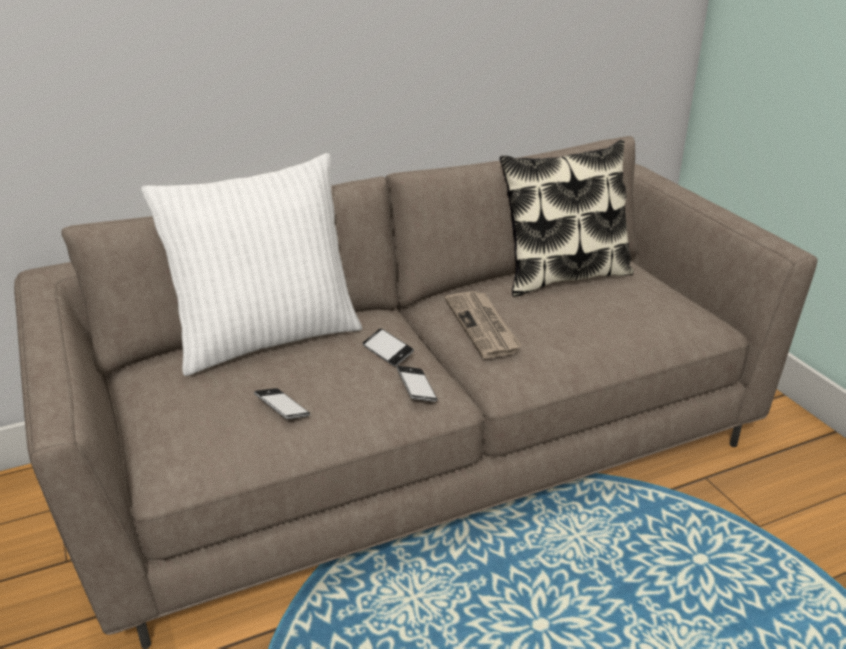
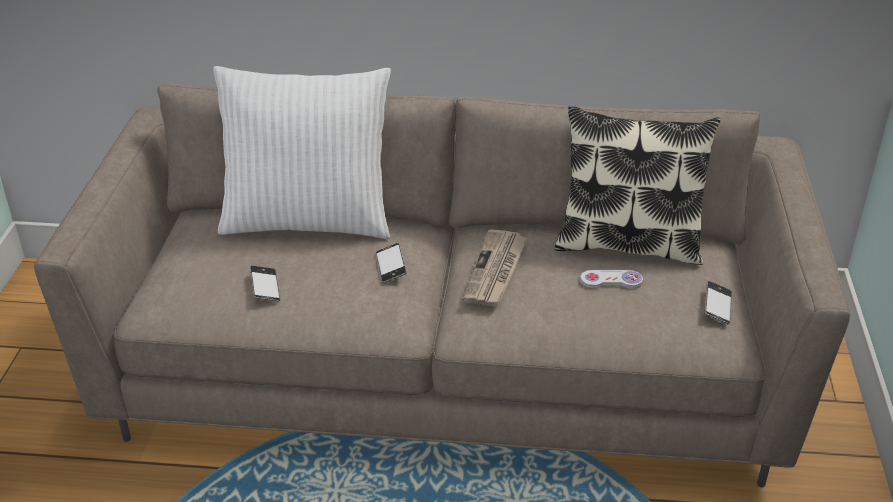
camera: 30 degrees right, 5 degrees up
(416, 388) = (383, 308): phone -> phone (717, 306)
(581, 305) = (611, 281): none -> white game controller

